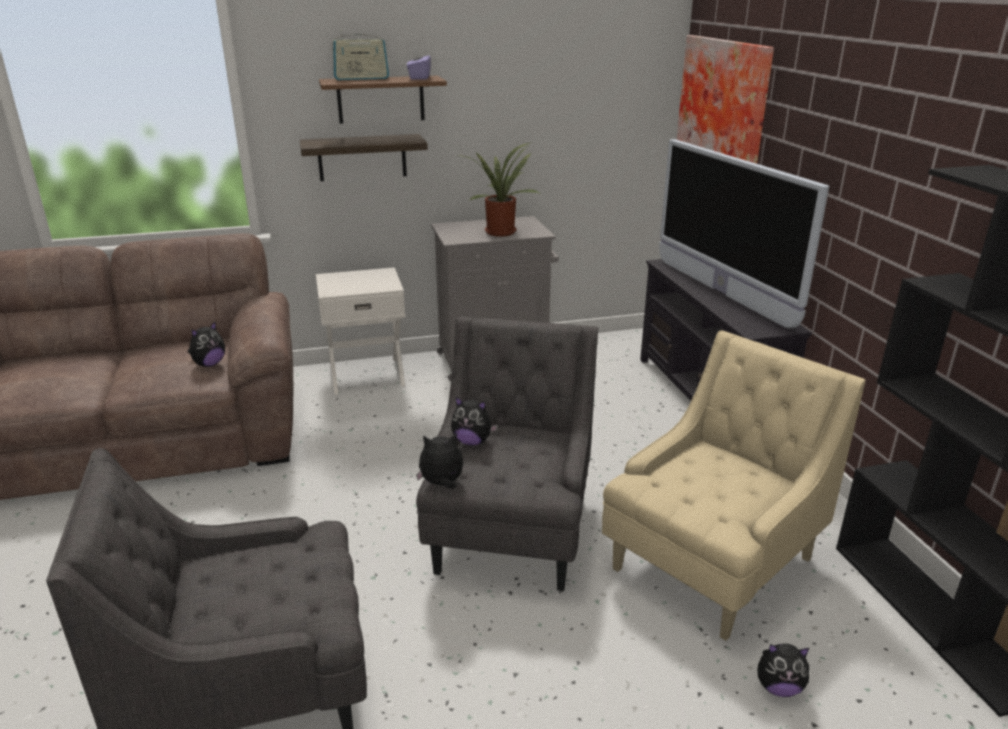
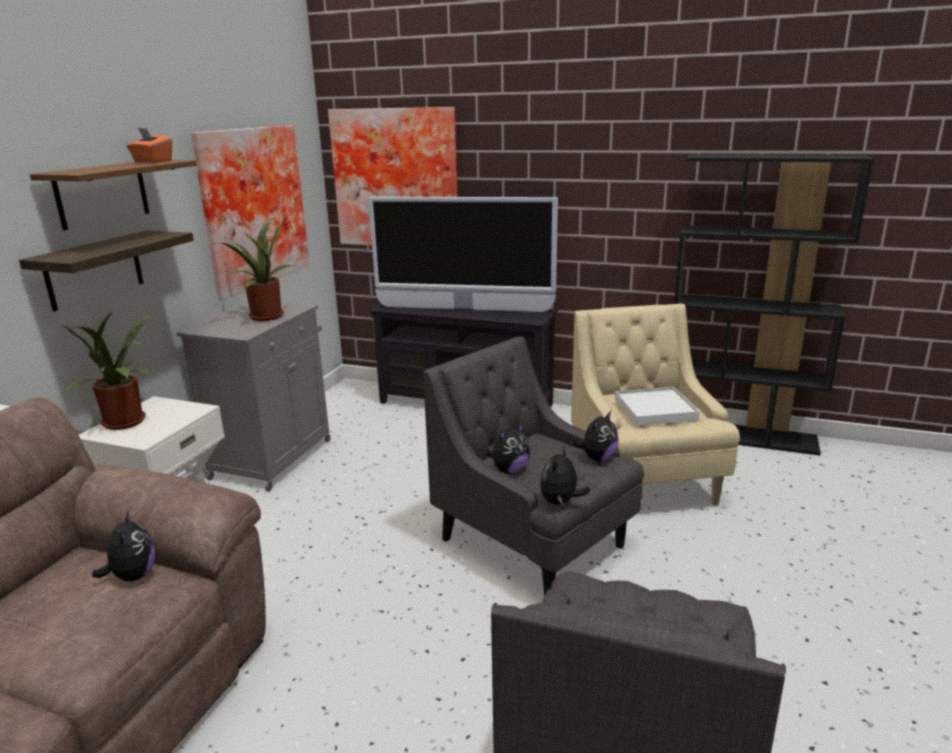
camera: 55 degrees left, 5 degrees down
(347, 278) = (127, 423): none -> potted plant
(361, 78) = (89, 168): radio -> none
(419, 78) = (152, 161): purple tissue box -> orange tissue box
(553, 129) = (251, 207): none -> picture
(700, 481) = (655, 409): none -> white tray
(778, 687) = (767, 505): plush toy -> plush toy (597, 458)

